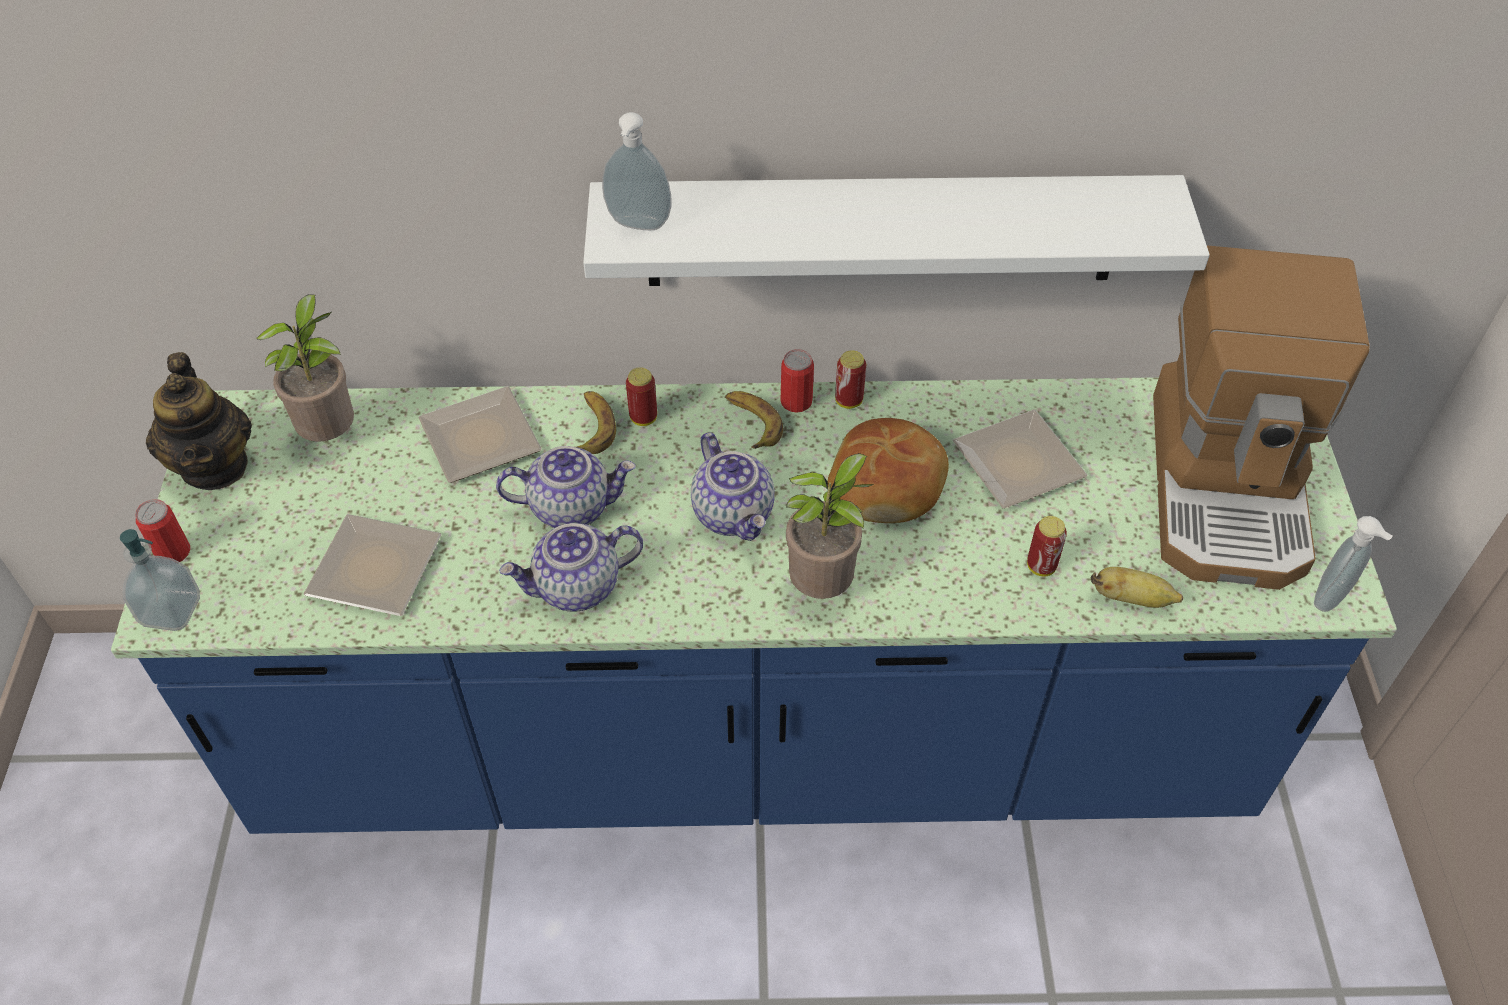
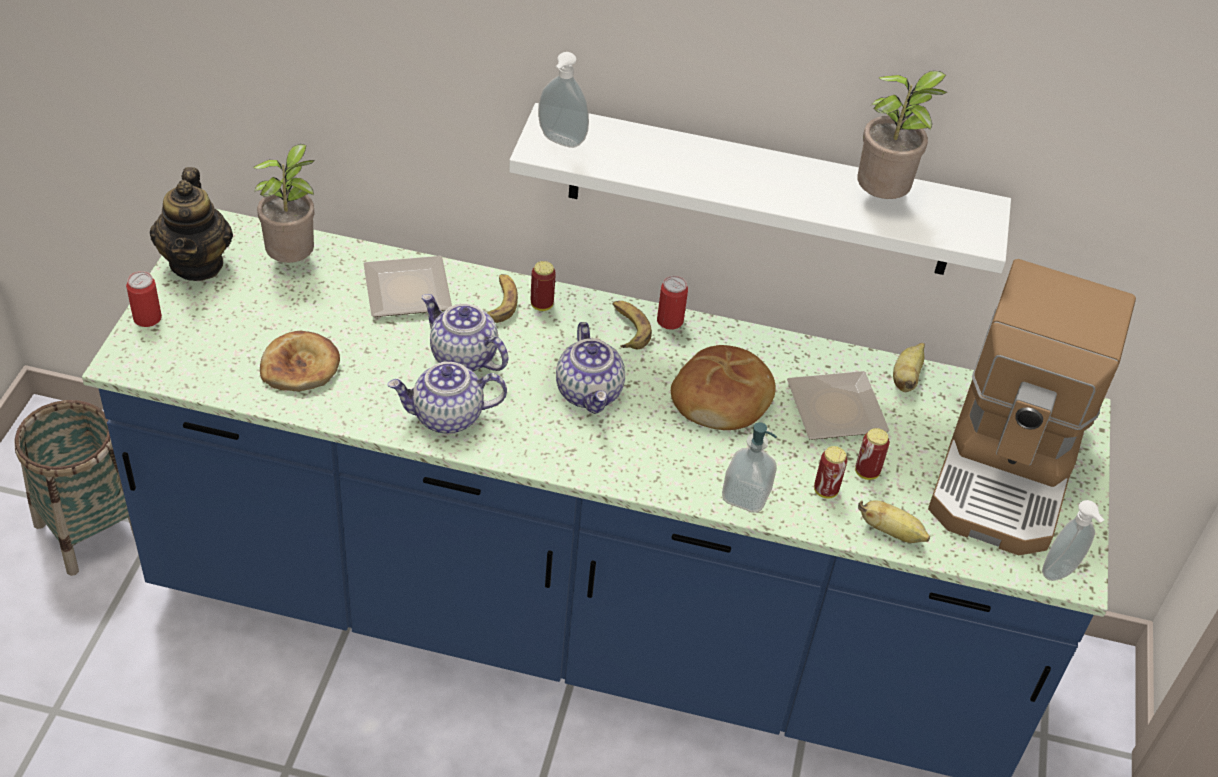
camera: 10 degrees right, 5 degrees down
(165, 781) = (89, 530): none -> basket
(171, 611) = (134, 359): soap dispenser -> soap dispenser (745, 496)
(380, 567) = (300, 366): plate -> bread
(571, 506) = (462, 357): teapot -> teapot turned 150 degrees counterclockwise
(824, 586) = (643, 463): potted plant -> potted plant (883, 199)
(848, 401) = (713, 330): can -> can (867, 472)
(1080, 406) = (906, 378): none -> banana

